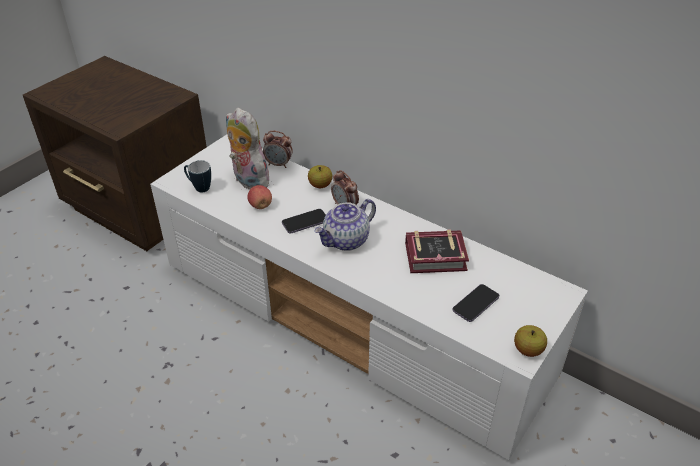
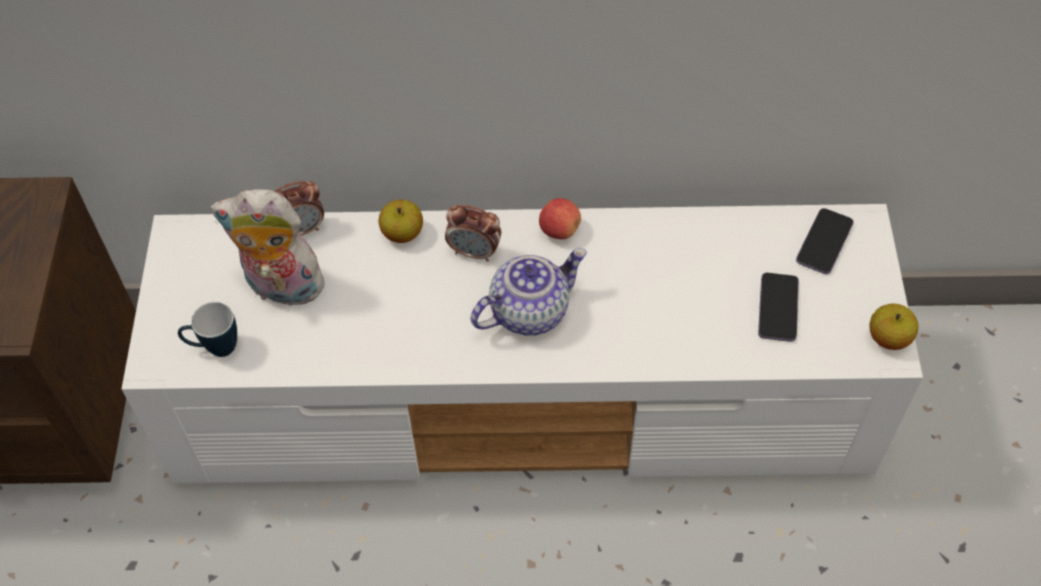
camera: 35 degrees left, 15 degrees up
(260, 206) = (347, 324): apple -> apple (559, 230)
(305, 222) = (442, 313): phone -> phone (824, 242)
(346, 241) = (529, 310): teapot -> teapot turned 135 degrees counterclockwise
(438, 258) = (674, 263): book -> none

